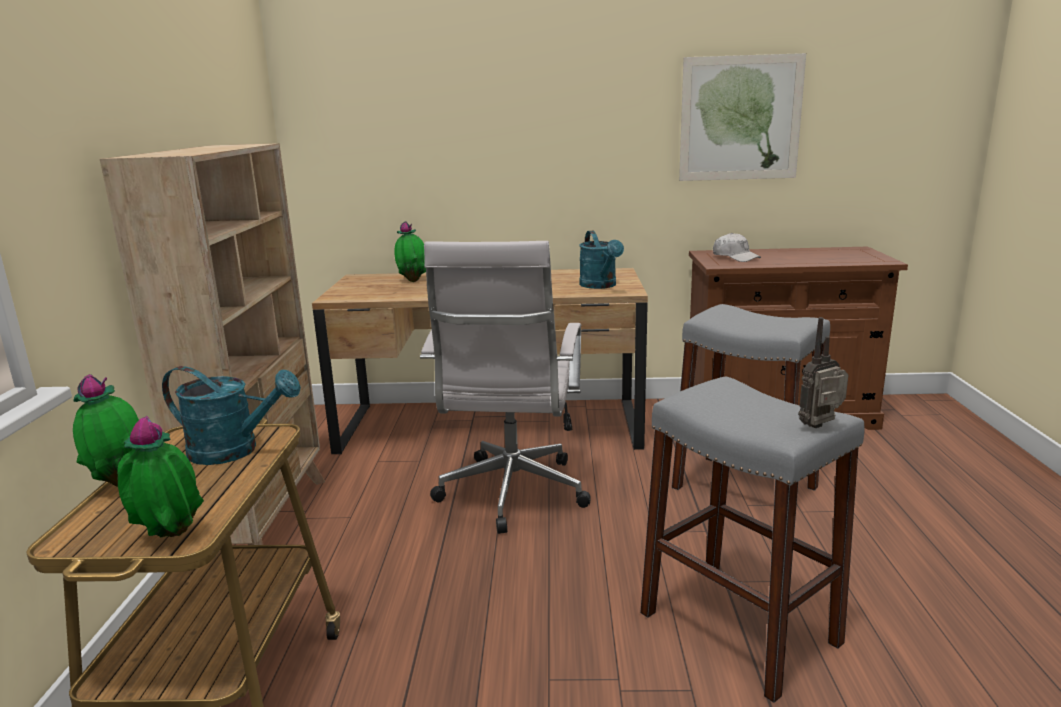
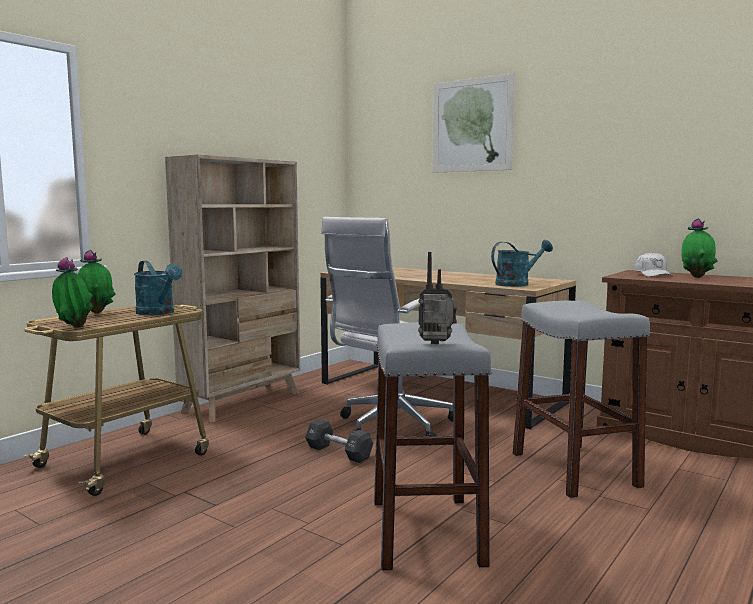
camera: 35 degrees right, 10 degrees down
(413, 281) = (402, 271): potted plant -> potted plant (696, 277)
(505, 557) = (338, 452): none -> black dumbbell
(600, 286) = (517, 284): turquoise watering can -> turquoise watering can turned 135 degrees counterclockwise
(740, 118) = (680, 152): picture -> picture (472, 125)

